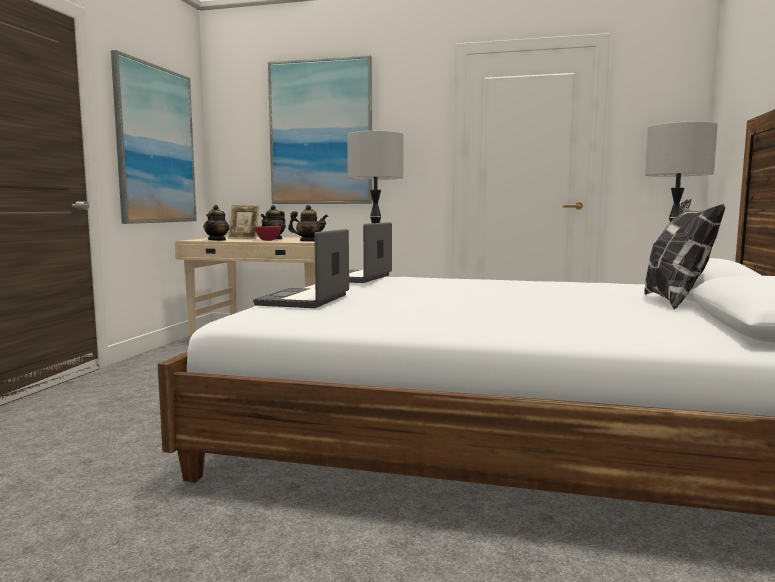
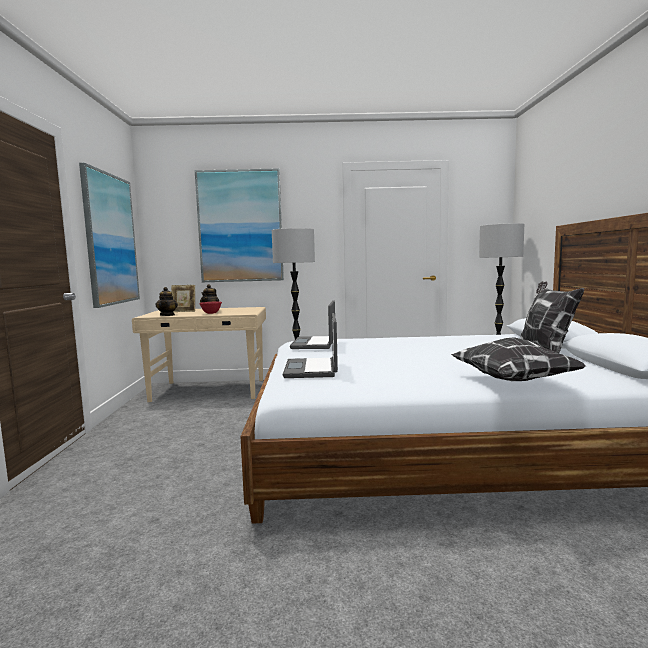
camera: 15 degrees left, 0 degrees up
(308, 241) = (247, 313): teapot -> none
(549, 328) = (513, 380): none -> pillow

